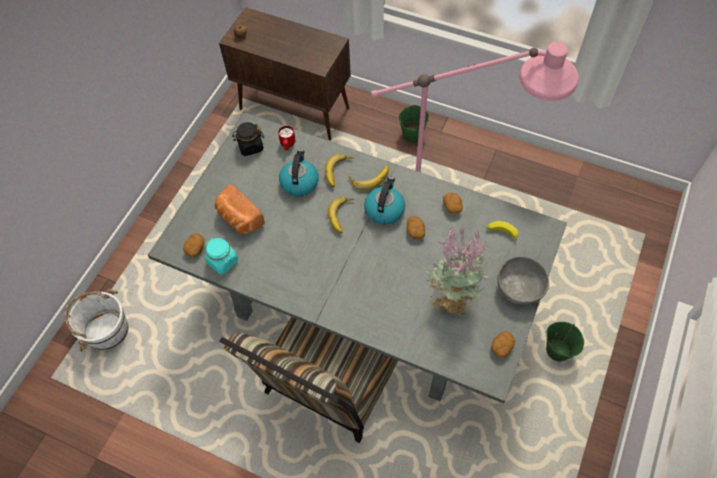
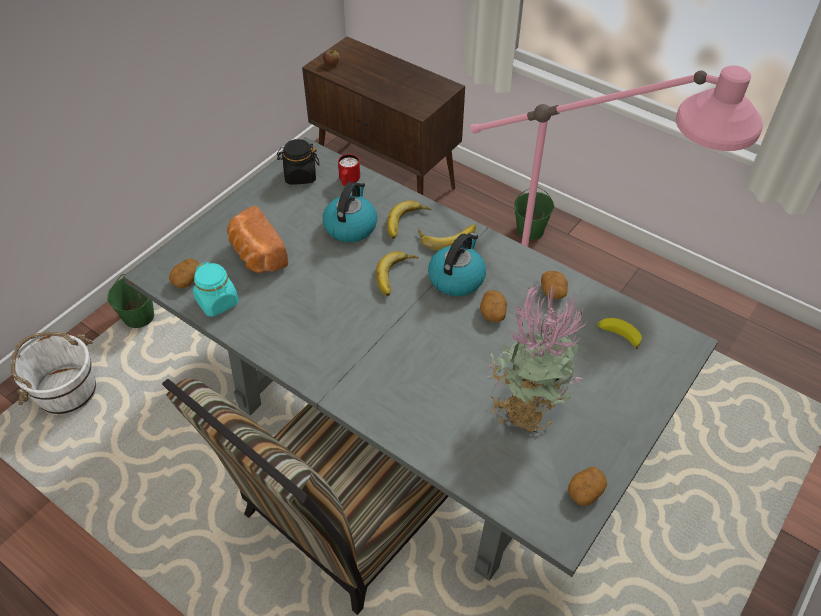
camera: 10 degrees right, 10 degrees down
(520, 288) = (630, 414): grey bowl -> none
(558, 350) = (680, 545): green bucket -> green bucket (139, 317)

